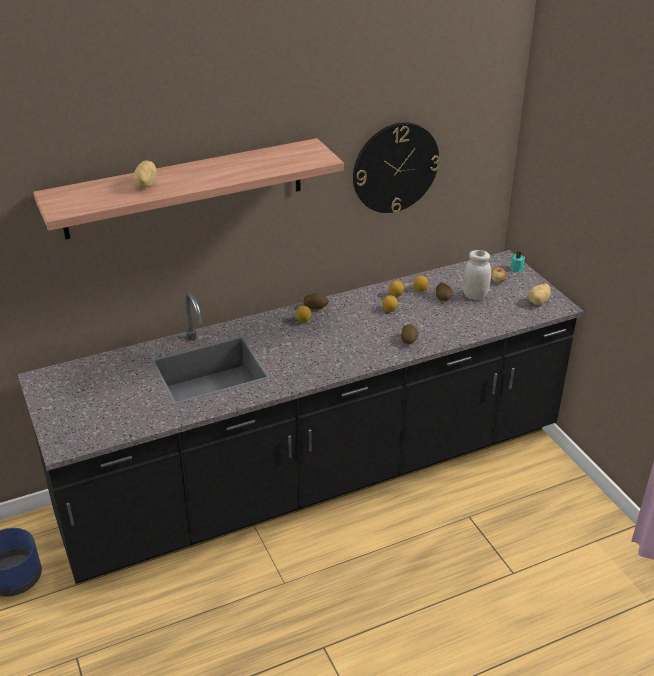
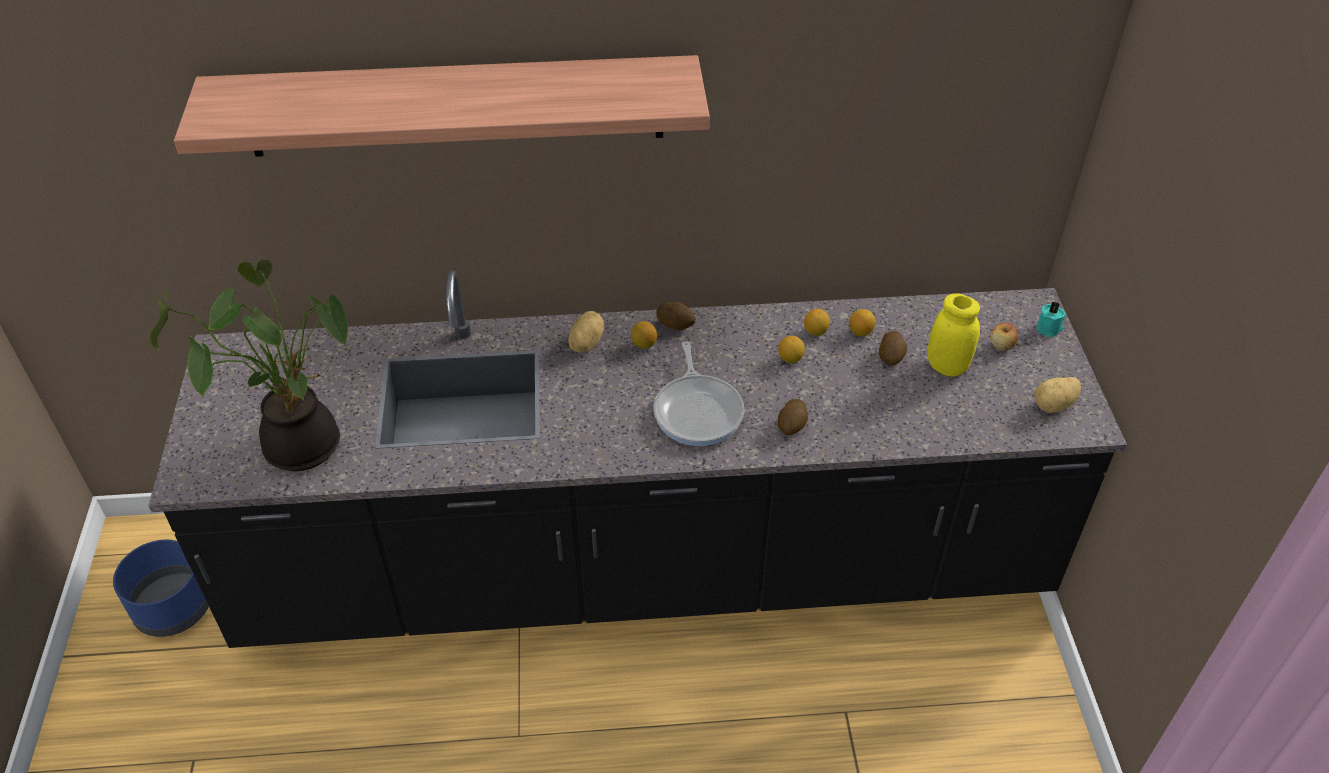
camera: 20 degrees right, 10 degrees up
(123, 412) = (299, 442): none -> potted plant
(145, 184) = (363, 98): potato -> potato (585, 343)
(353, 344) = (698, 411): none -> frying pan
(395, 167) = (846, 123): wall clock -> none
(475, 296) = (947, 366): white jar -> yellow jar

